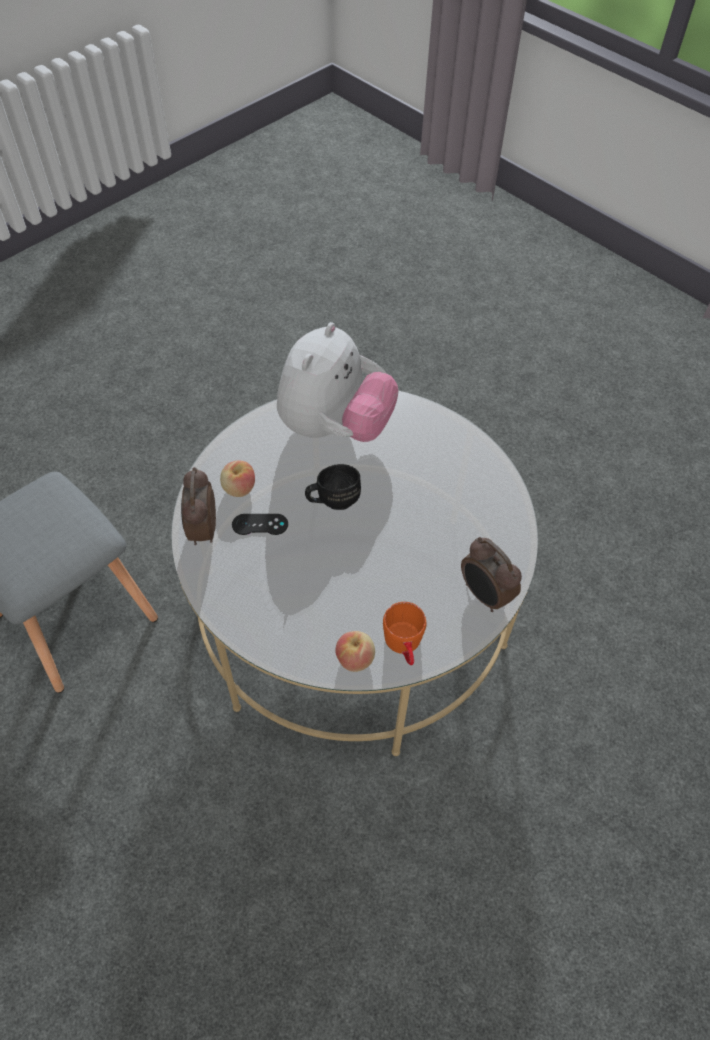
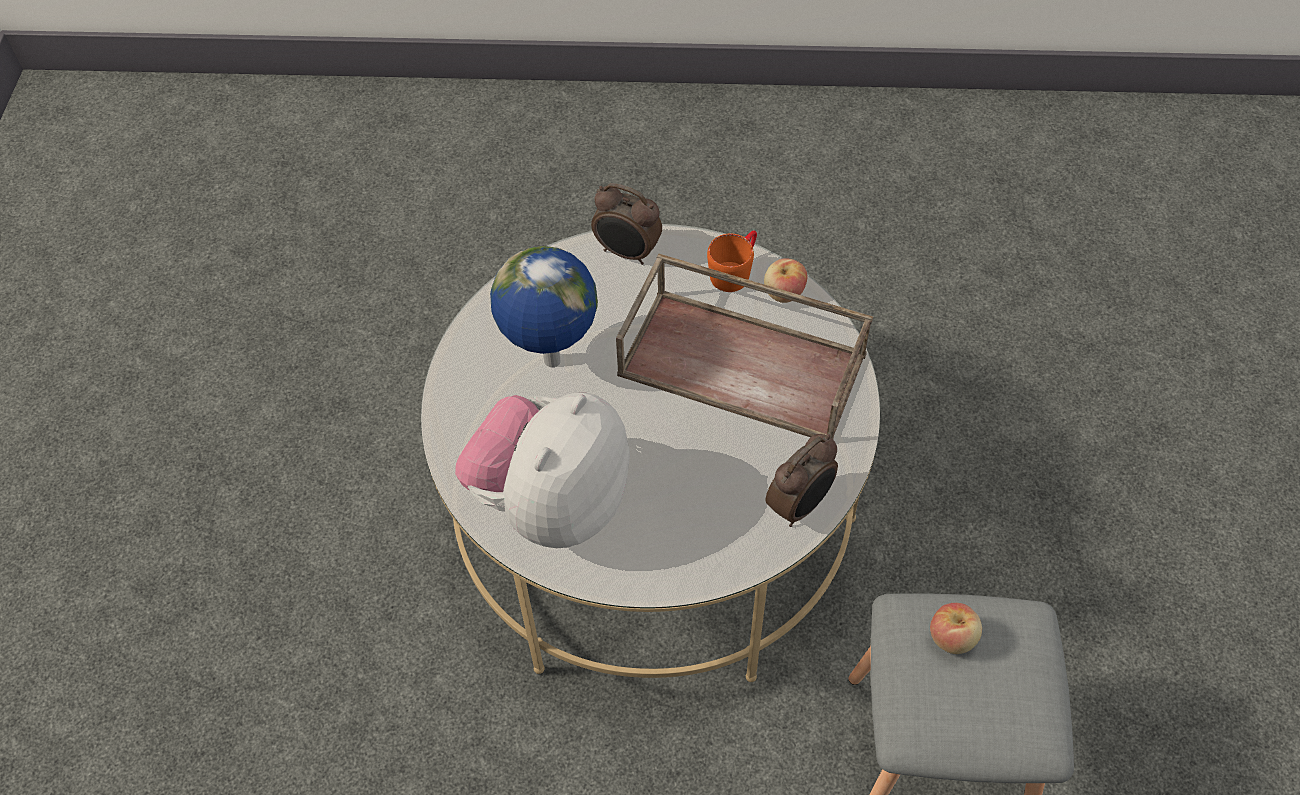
camera: 130 degrees left, 0 degrees up
(239, 488) = (721, 519): apple -> apple (952, 637)
(260, 524) = (740, 464): black game controller -> none
(323, 586) = (745, 364): none -> brown tray
(332, 499) = (646, 431): black mug -> none
(335, 427) = (552, 503): plush toy -> plush toy turned 45 degrees counterclockwise
(431, 491) = (551, 362): none -> globe
(484, 595) = (627, 253): alarm clock -> alarm clock turned 105 degrees clockwise

